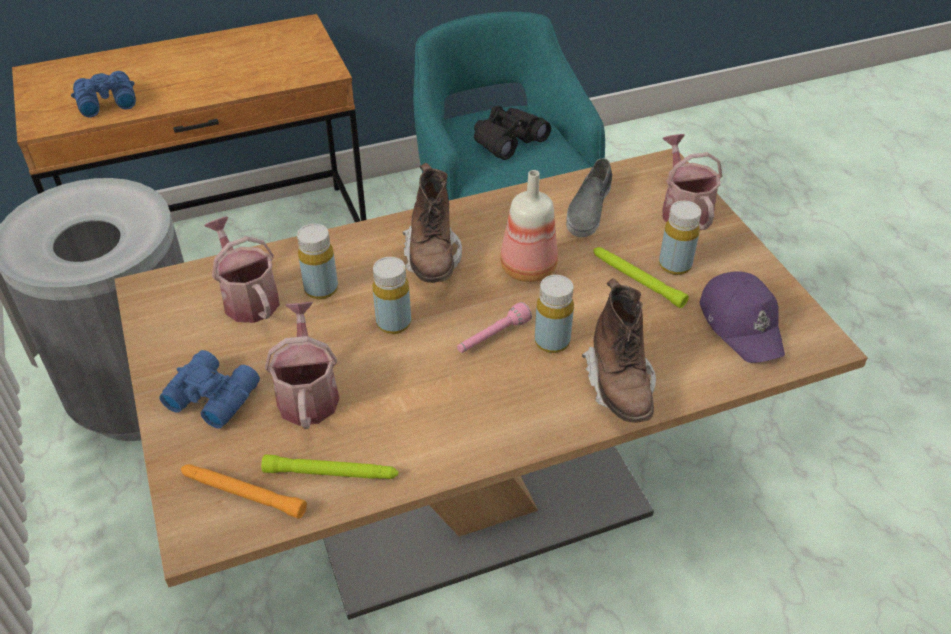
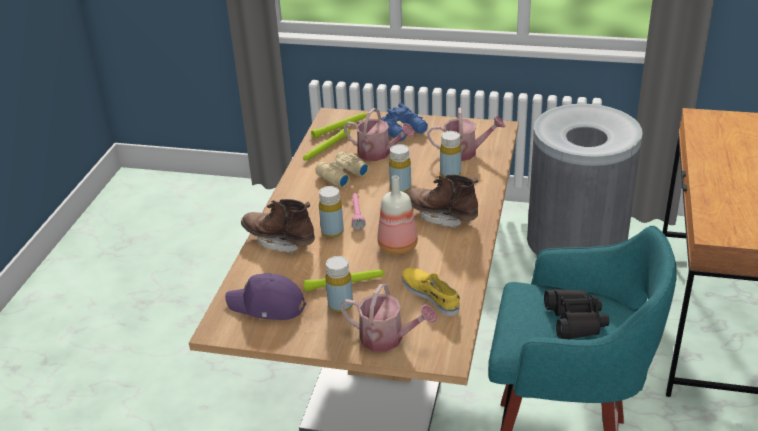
camera: 125 degrees right, 10 degrees down
(105, 102) = (717, 139): blue binoculars -> none
(242, 493) = (340, 128): orange flashlight -> green flashlight
(405, 406) = (341, 175): none -> beige binoculars
(588, 209) = (431, 294): grey shoe -> yellow shoe

